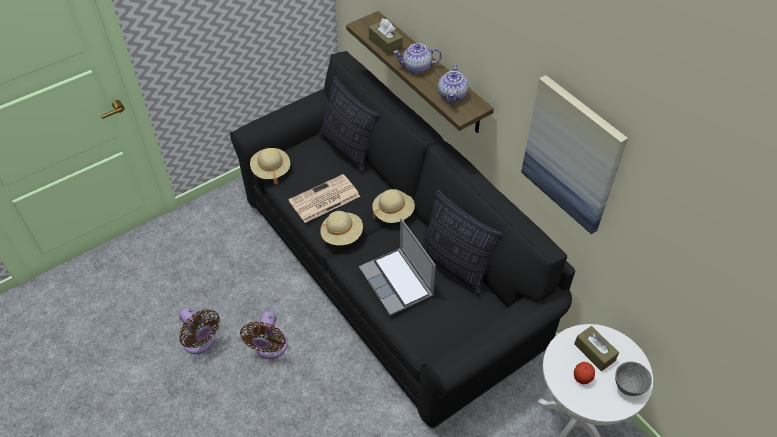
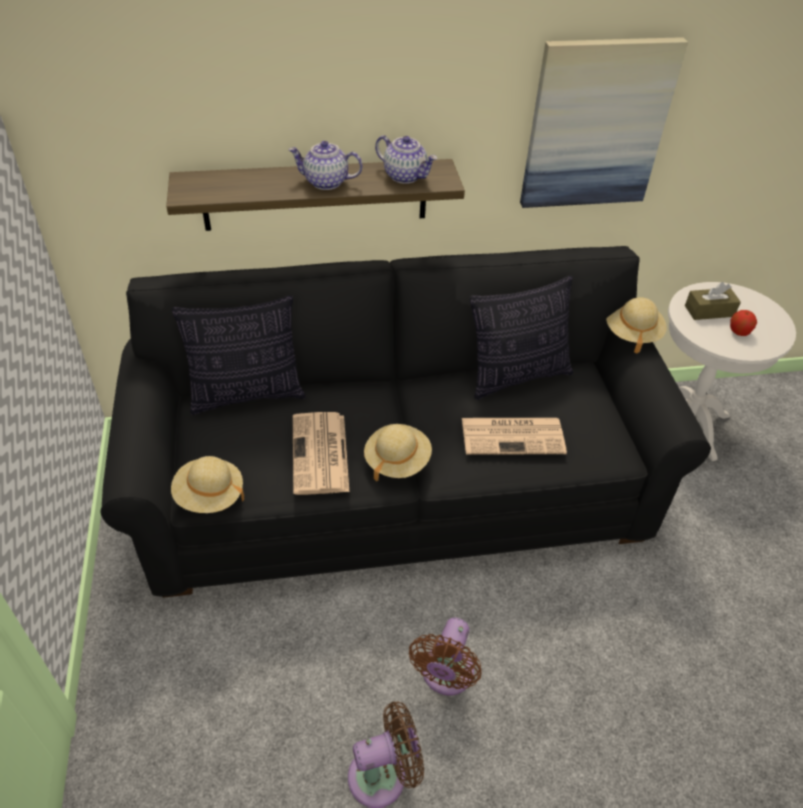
camera: 65 degrees left, 5 degrees down
(270, 348) = (445, 676): brown fan -> brown fan turned 75 degrees clockwise
(385, 43) = (249, 188): brown tissue box -> none
(393, 212) = (392, 397): beige hat -> beige hat (632, 333)
(397, 282) = (514, 436): laptop -> newspaper
(416, 68) = (325, 182): teapot -> teapot turned 75 degrees clockwise
(627, 386) = (758, 308): grey bowl -> none

